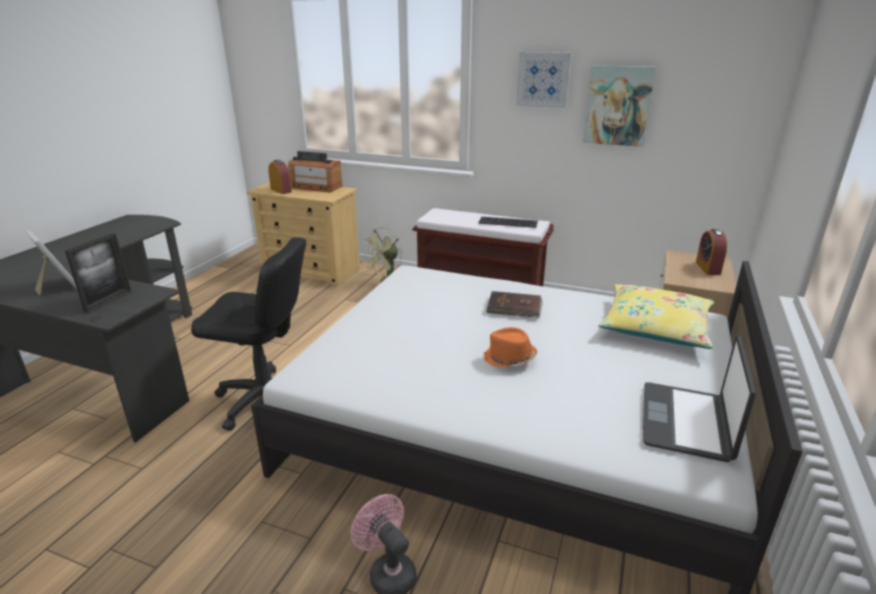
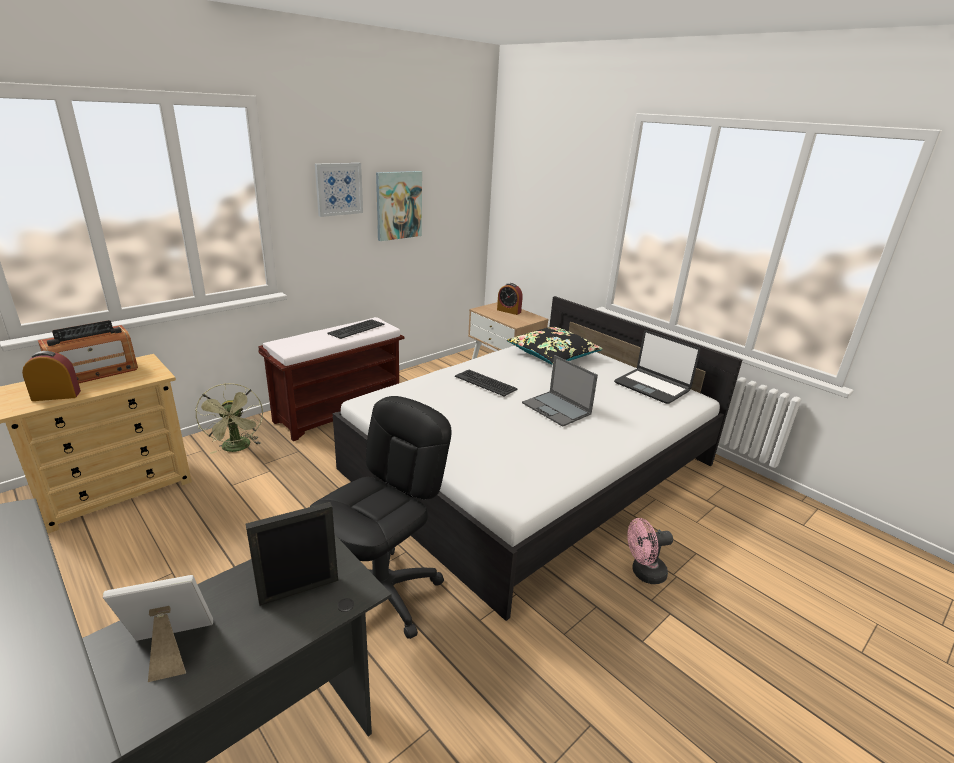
camera: 65 degrees left, 0 degrees up
(108, 301) = (299, 590): picture frame -> picture frame turned 75 degrees counterclockwise
(509, 359) = (557, 409): orange hat -> laptop
(514, 307) = (486, 383): brown book -> keyboard
(655, 327) = (553, 354): yellow pillow -> black pillow

